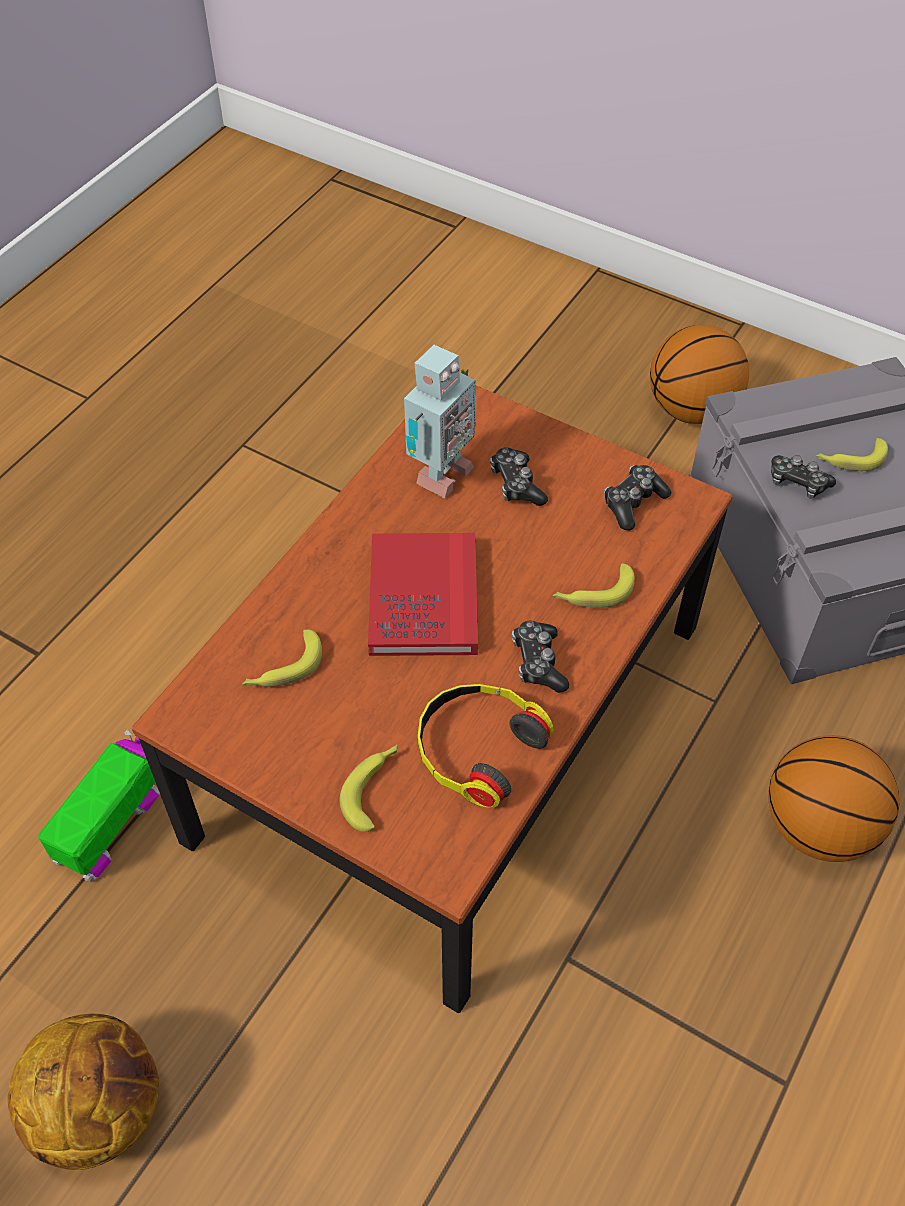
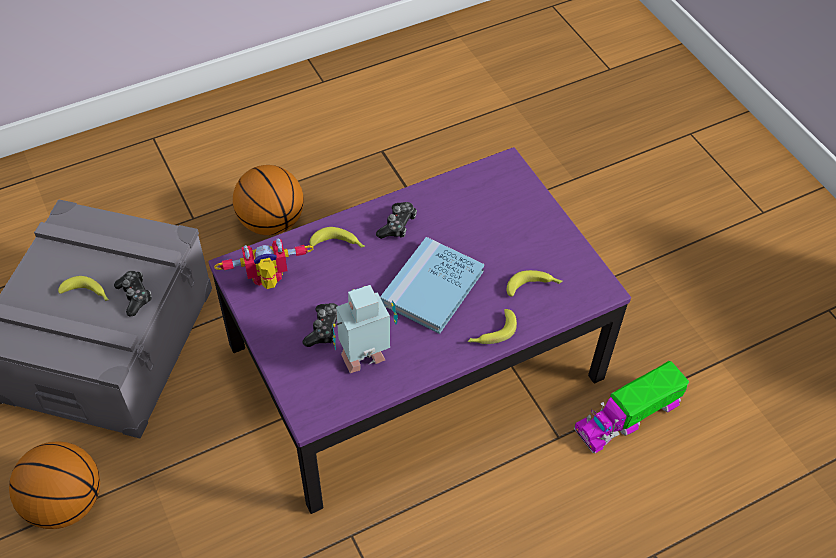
camera: 150 degrees left, 0 degrees up
(101, 1107) = (686, 280): basketball -> none
(374, 789) = (520, 209): banana -> banana (491, 333)
(423, 598) = (432, 287): red book -> blue book
(451, 727) = (415, 363): brown coffee table -> purple coffee table
(477, 748) = (458, 203): headphones -> none
(633, 503) = (268, 282): game controller -> toy robot

